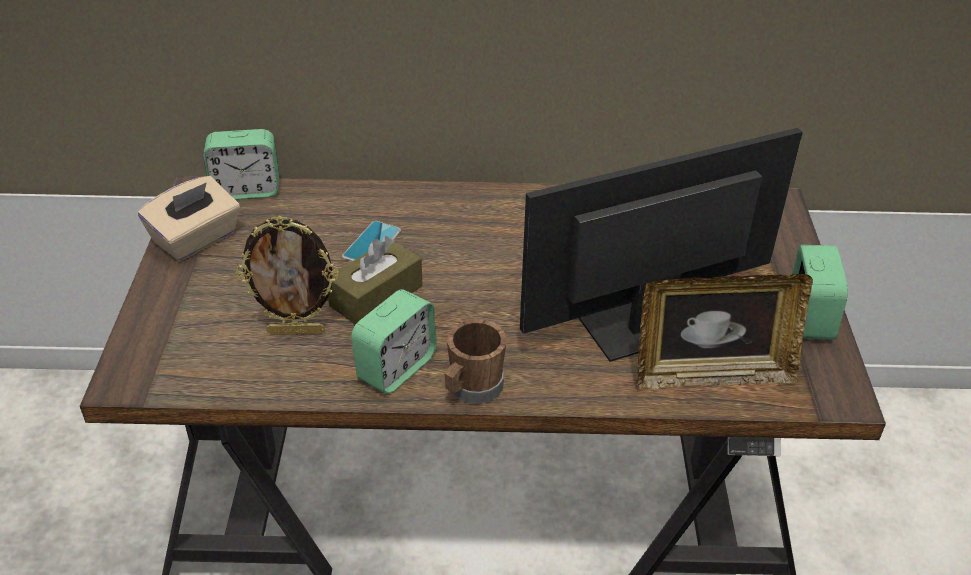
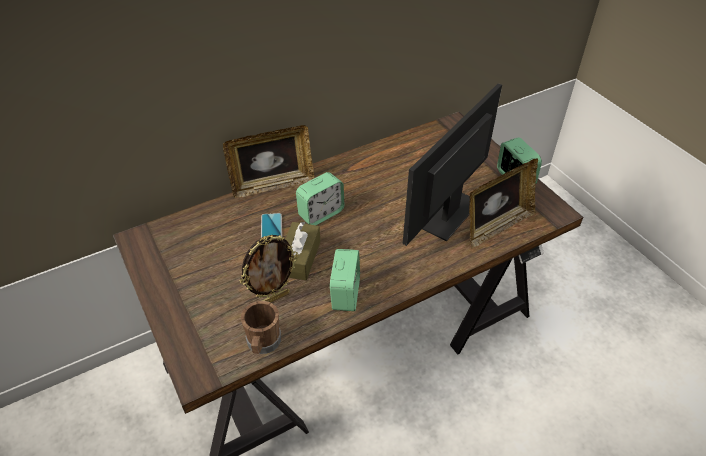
camera: 30 degrees left, 5 degrees up
(196, 239) = (163, 270): beige tissue box -> none
(246, 190) = (167, 226): alarm clock -> alarm clock (321, 213)
(423, 190) = (272, 185): none -> picture frame
(472, 388) = (393, 287): brown mug -> brown mug (263, 343)

